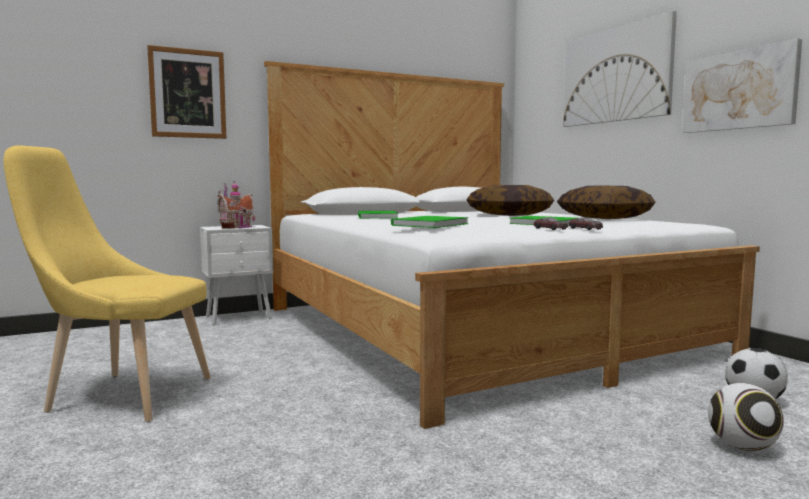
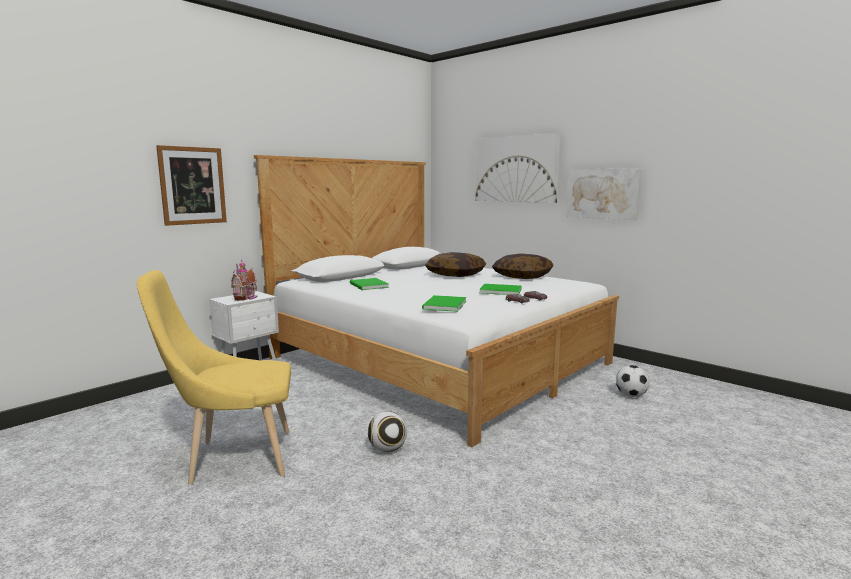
camera: 20 degrees left, 5 degrees up
(742, 447) = (641, 427): football -> football (387, 449)

